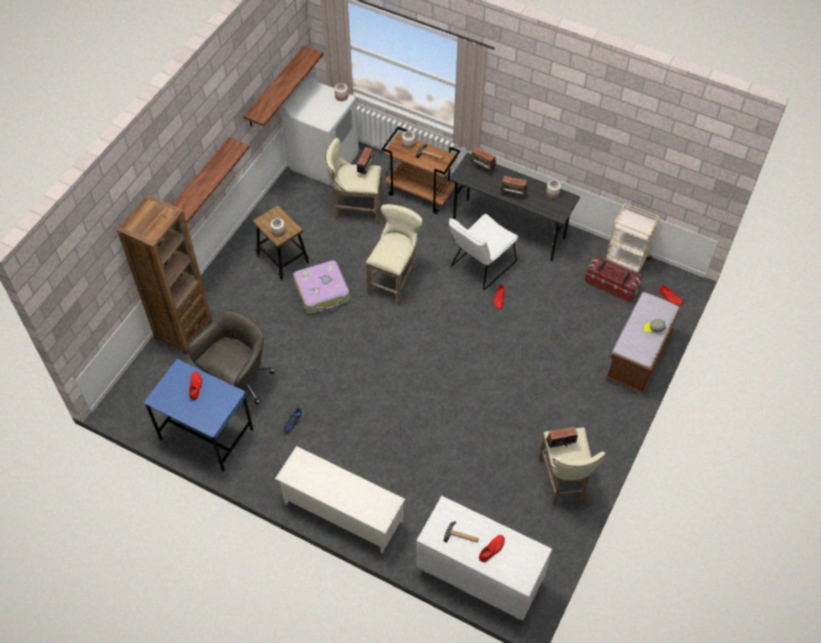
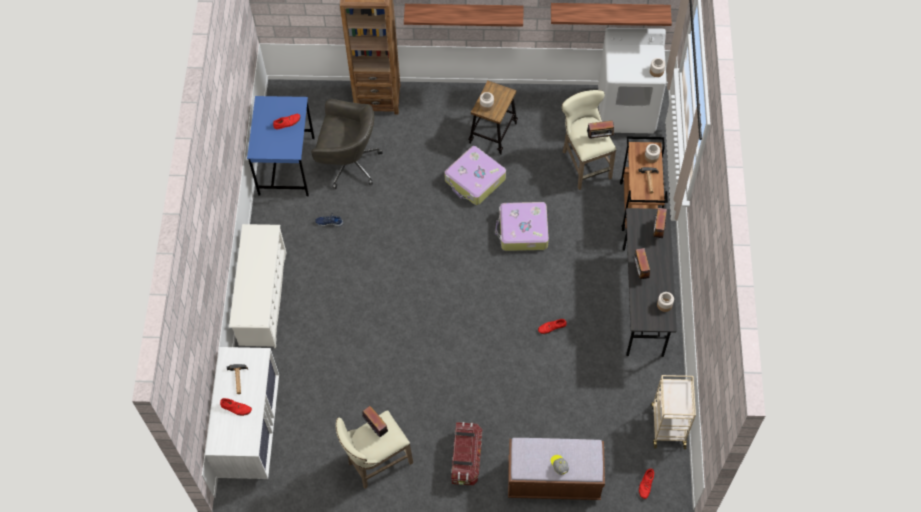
camera: 65 degrees right, 5 degrees up
(395, 280) = (522, 231): beige stool -> suitcase
(480, 266) = (581, 295): white chair -> none
(611, 285) = (629, 422): storage box -> storage box (466, 458)

